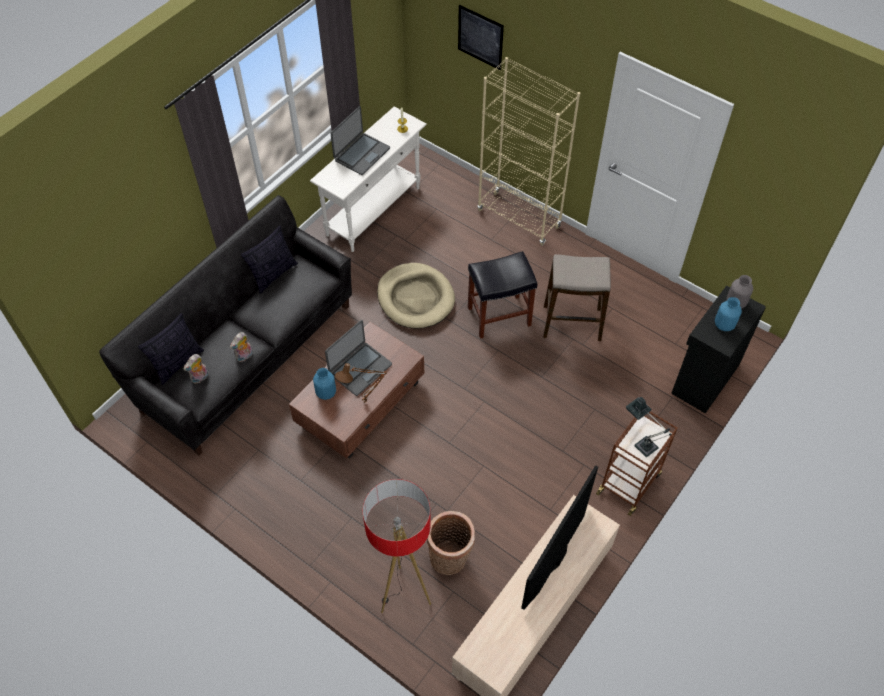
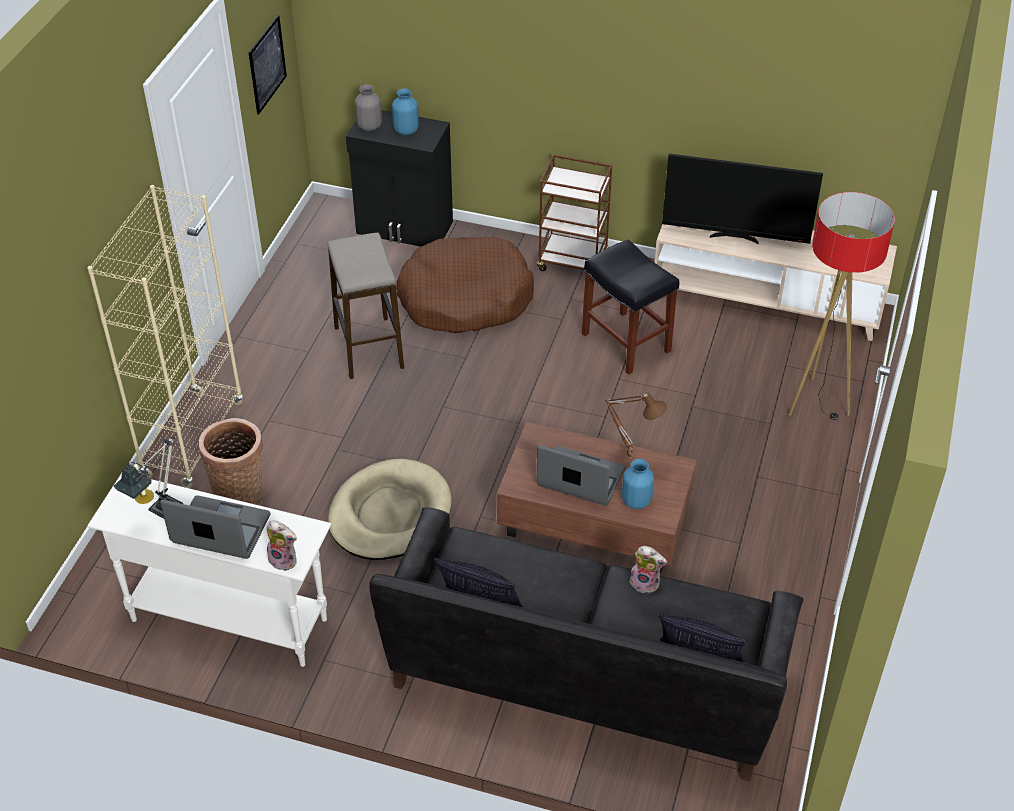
camera: 110 degrees left, 10 degrees down
(200, 378) = (710, 619): plush toy -> plush toy (284, 560)
(450, 559) = (751, 377): basket -> basket (240, 497)
(480, 37) = (45, 303): picture -> picture (267, 64)
(499, 316) = (385, 418): black stool -> black stool (624, 342)
(607, 394) = (465, 298): none -> brown dog bed
(642, 443) = (578, 184): table lamp -> table lamp (161, 513)

